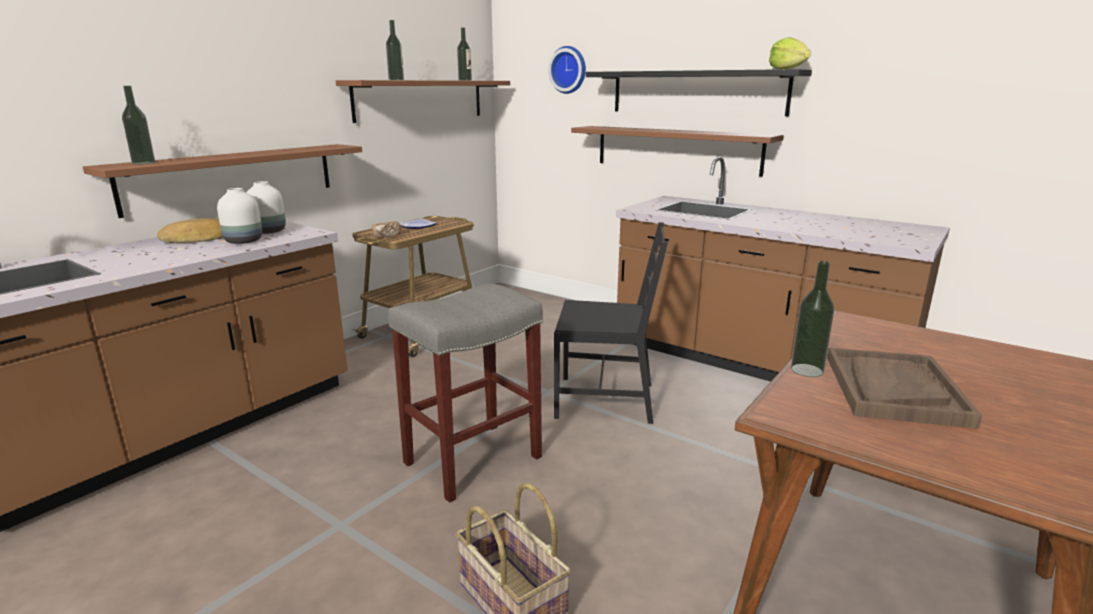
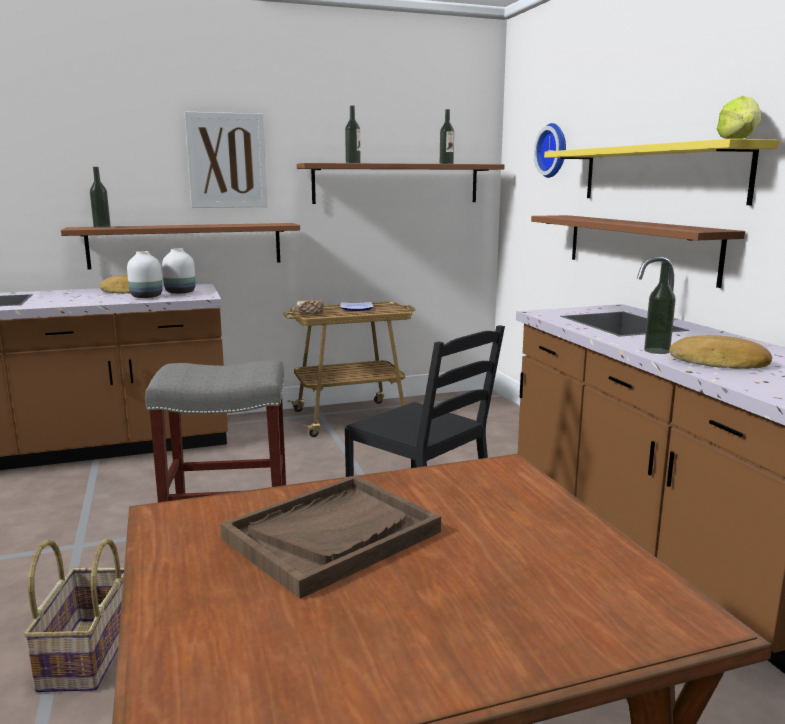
camera: 35 degrees right, 5 degrees down
(267, 77) = (227, 161): none -> picture
(696, 92) = (659, 174): black shelf -> yellow shelf
(807, 370) = (302, 491): bottle -> bottle (657, 351)
(825, 228) = (719, 363): none -> bread

